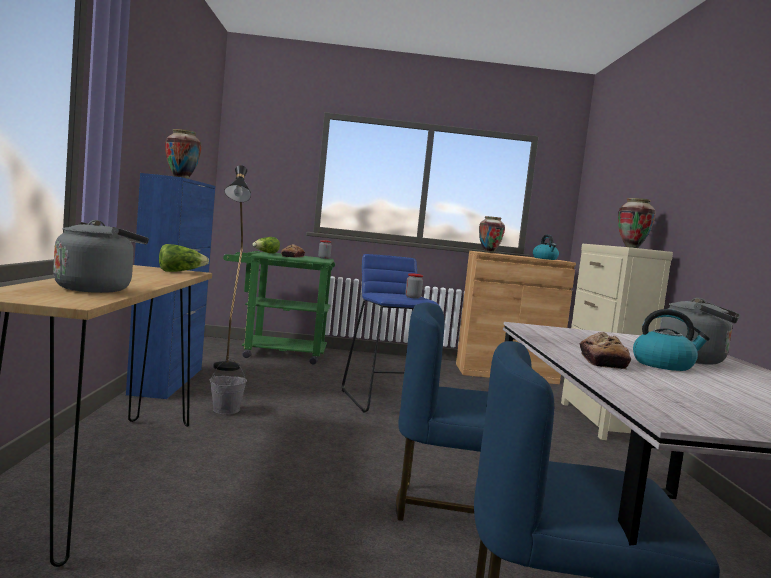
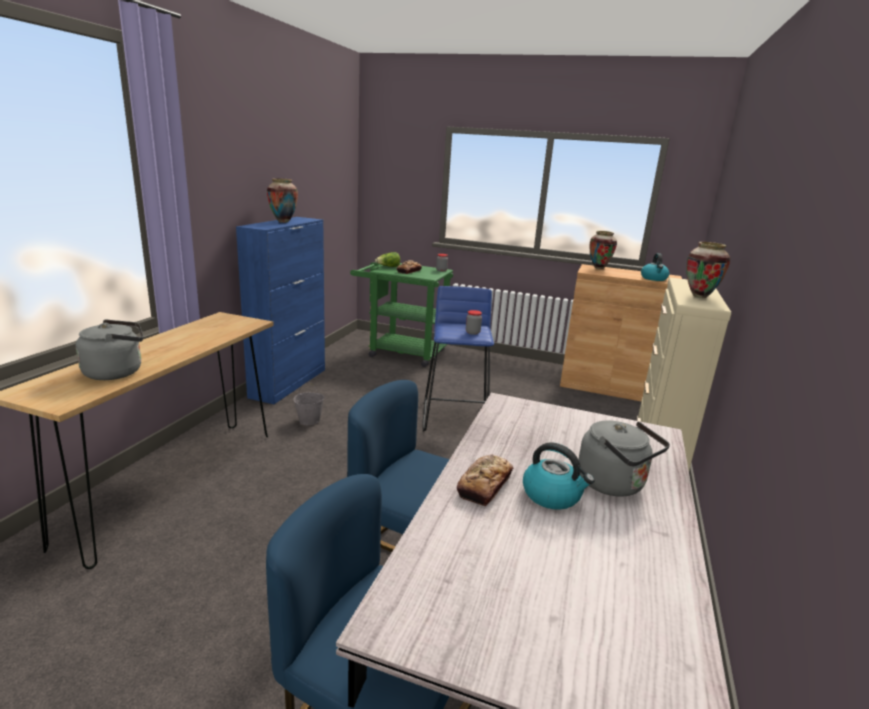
camera: 20 degrees right, 15 degrees up
(180, 272) = (242, 324): lettuce -> none
(226, 370) = (344, 371): black floor lamp -> none

